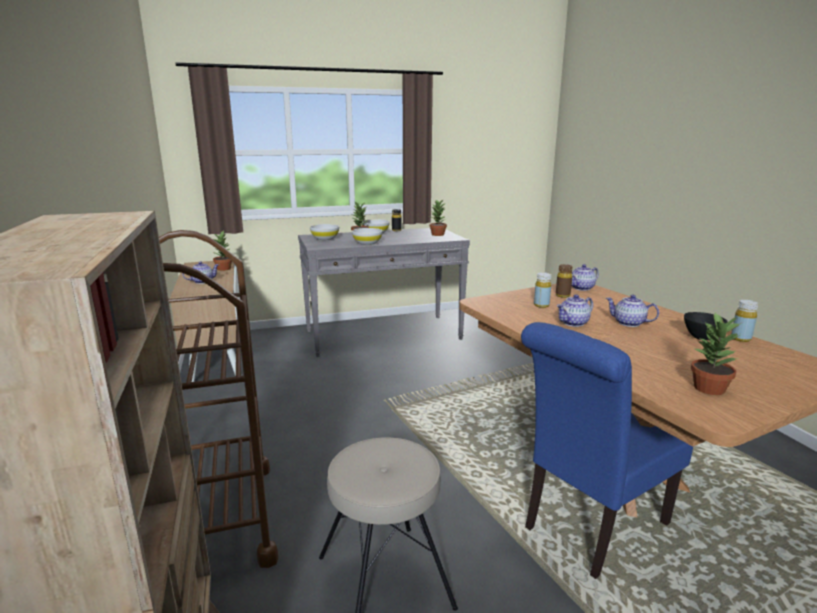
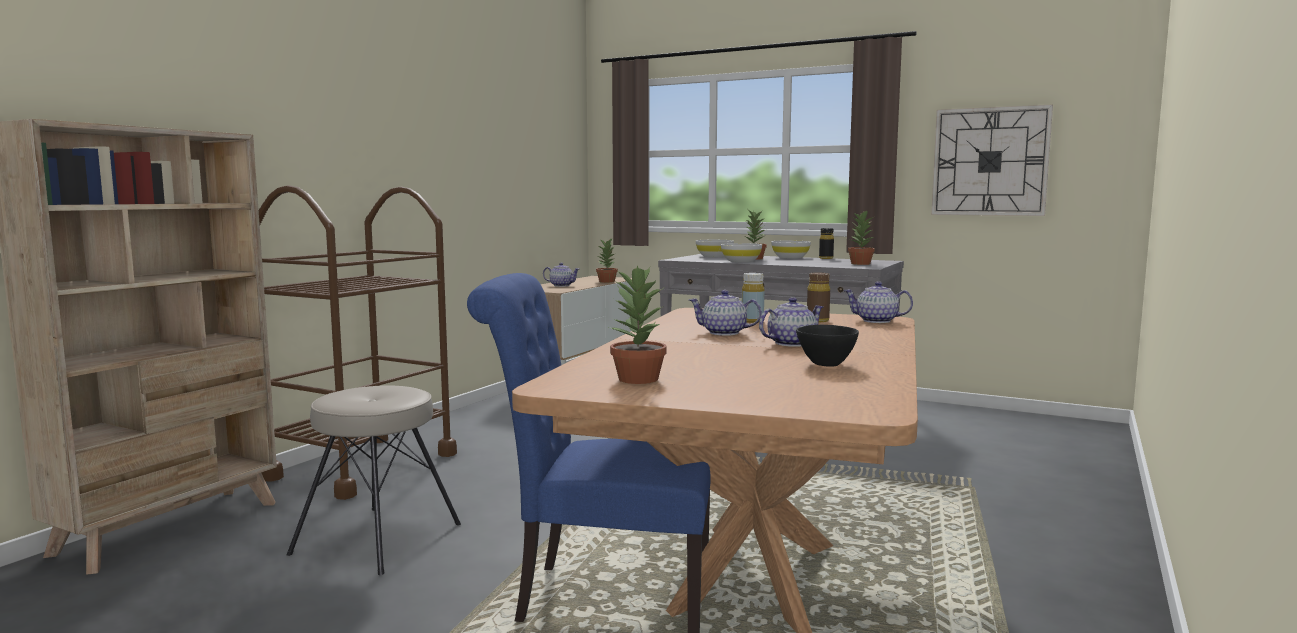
camera: 45 degrees right, 10 degrees down
(479, 160) = (990, 162): none -> wall clock
(629, 323) = (790, 343): teapot -> teapot turned 75 degrees clockwise
(740, 339) = (881, 374): yellow bottle -> none

